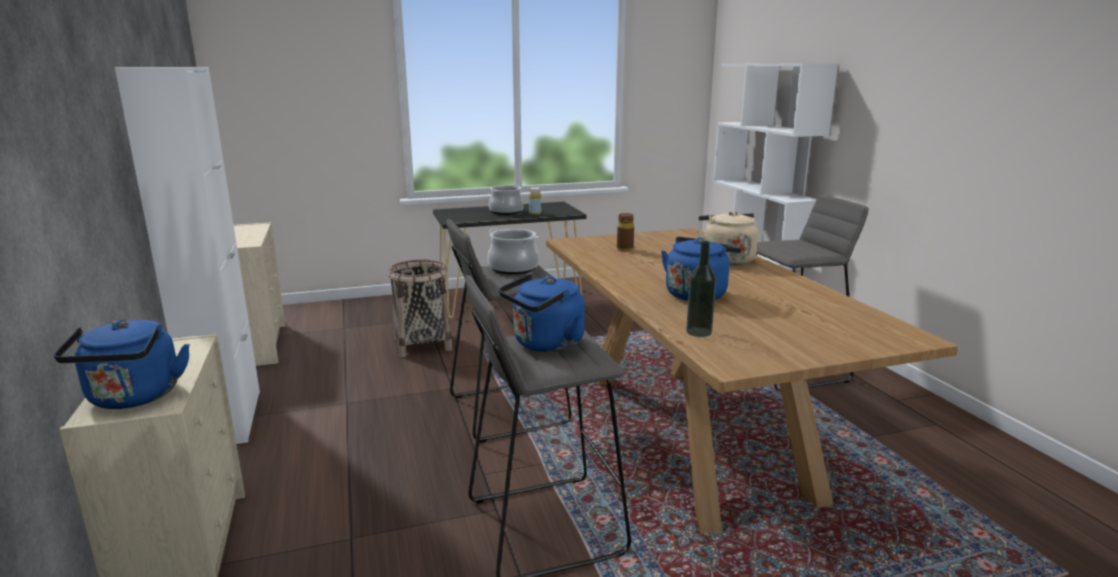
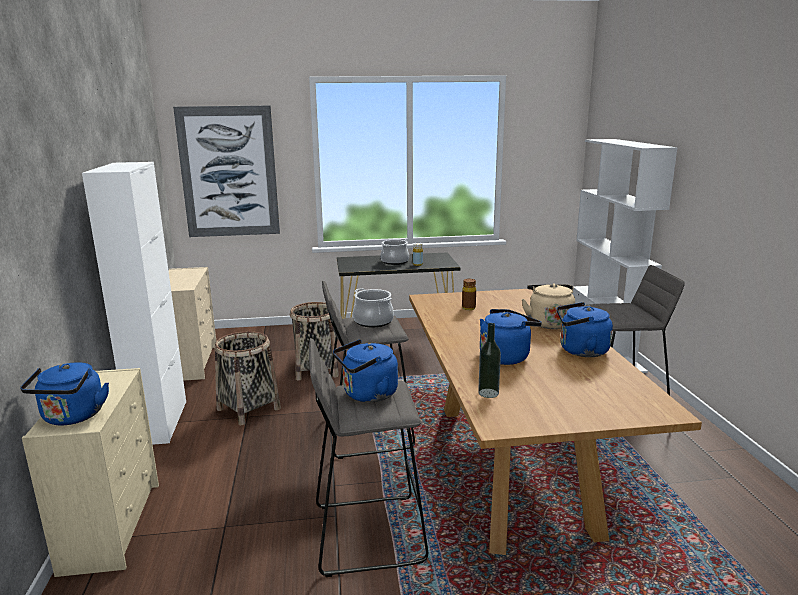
camera: 10 degrees right, 0 degrees up
(291, 103) = (229, 172): none -> picture
(346, 394) = (248, 409): none -> basket
(779, 284) = (580, 351): none -> blue kettle

